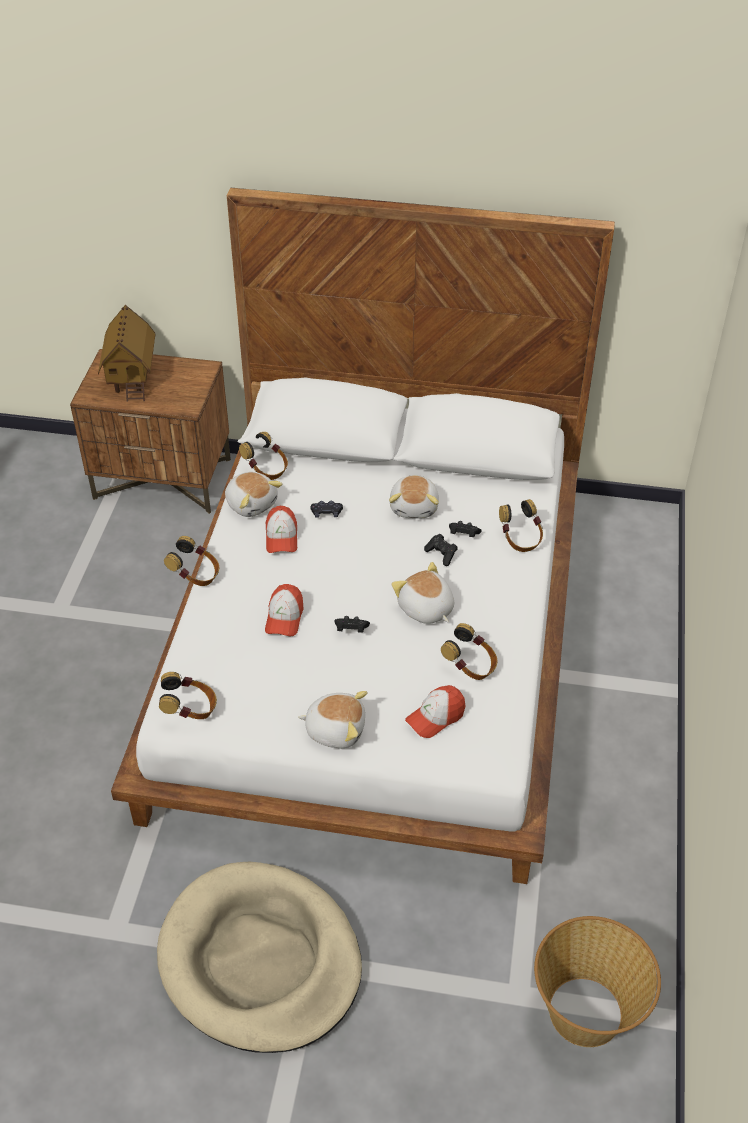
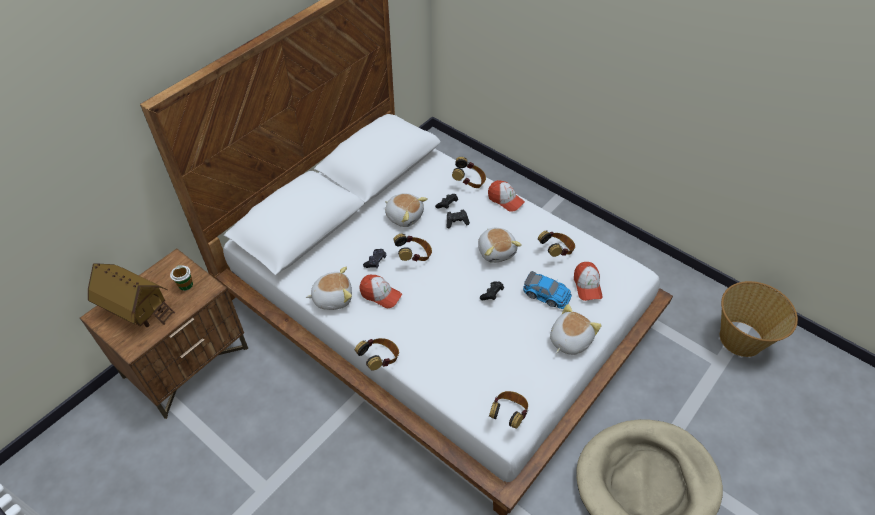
camera: 60 degrees left, 5 degrees up
(181, 390) = (185, 285): none -> cup
(266, 469) = (305, 275): headphones -> headphones (414, 256)
(284, 617) = (459, 324): cap -> cap (505, 200)
(391, 682) = (546, 294): none -> toy car
(425, 609) = (496, 251): plush toy -> plush toy turned 105 degrees counterclockwise

